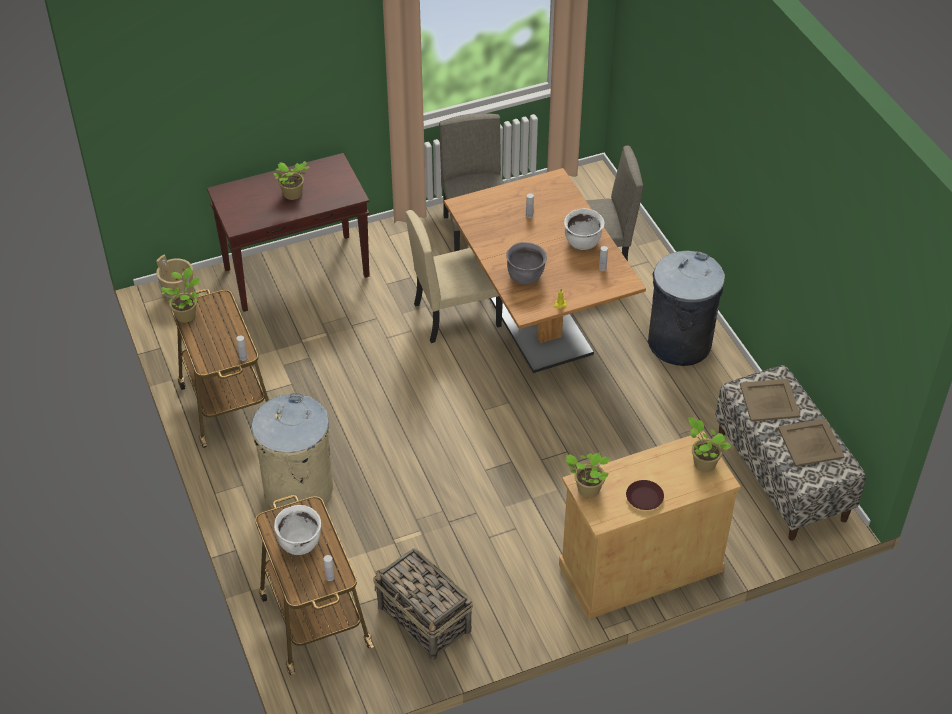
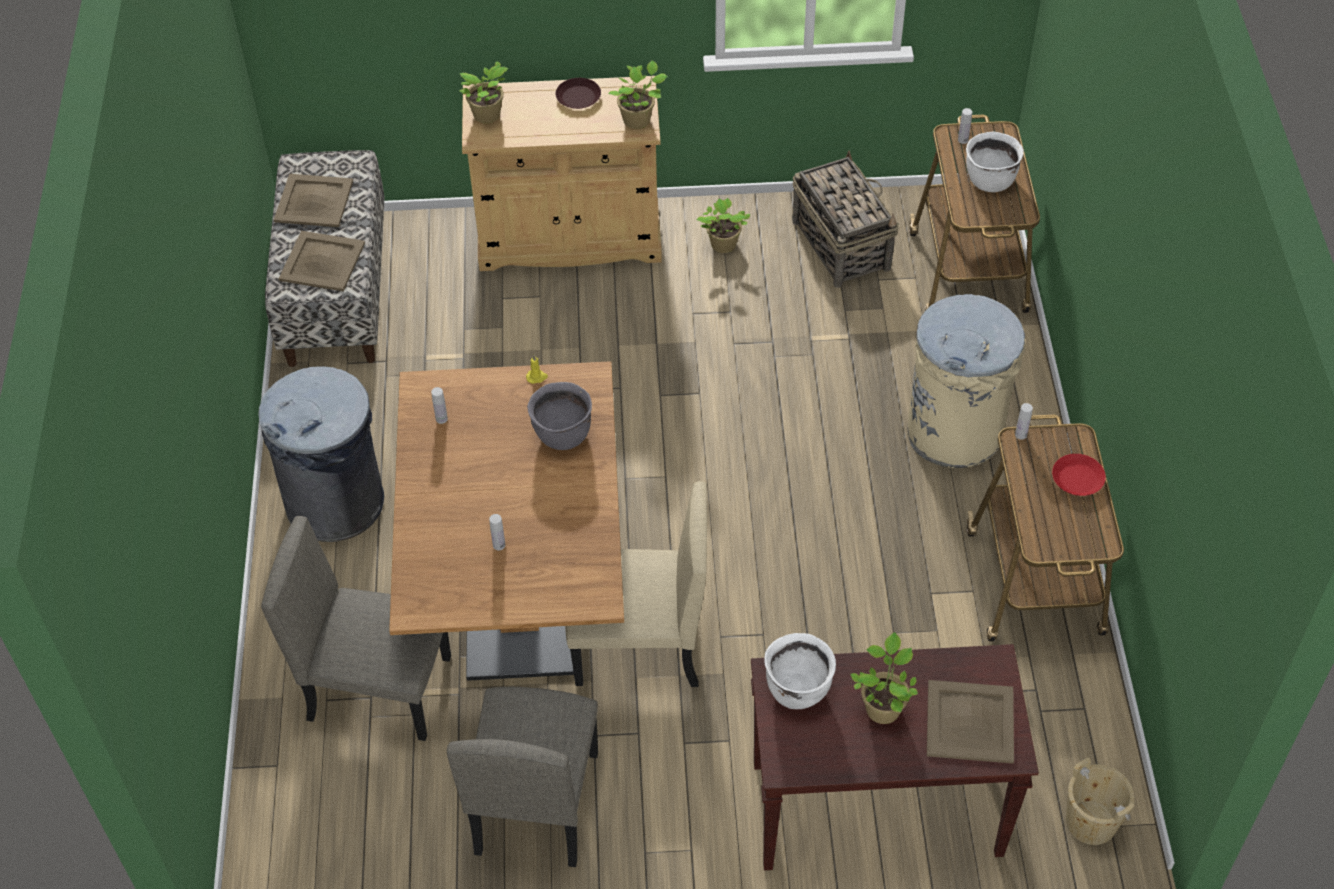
camera: 160 degrees left, 5 degrees up
(186, 314) = (1100, 531): potted plant -> potted plant (722, 246)
(203, 340) = (1077, 479): none -> red plate
(245, 199) = (971, 723): none -> beige tray
(582, 243) = (444, 470): white cooking pot -> white cooking pot (797, 689)

